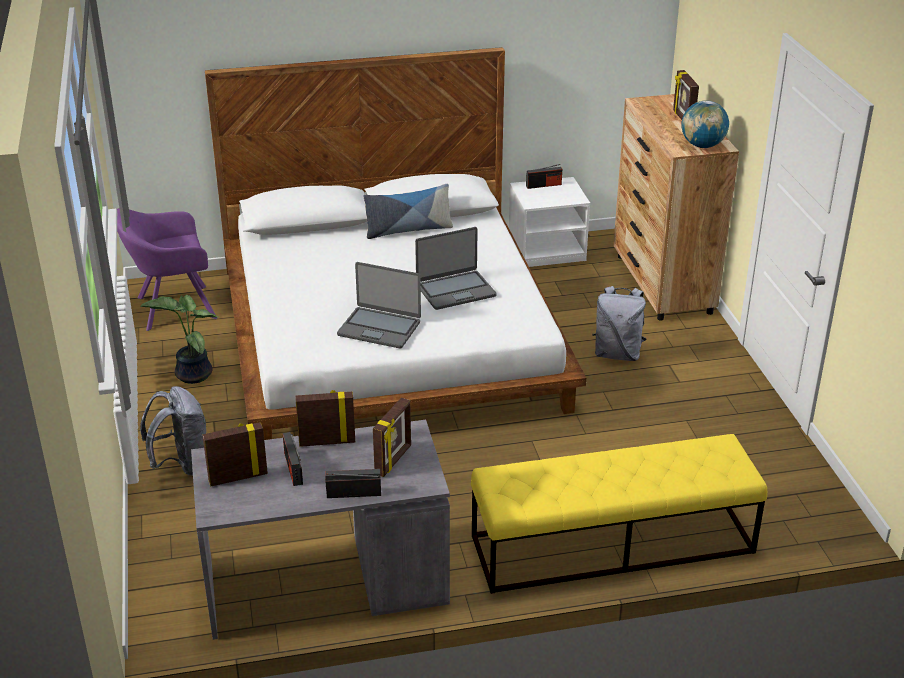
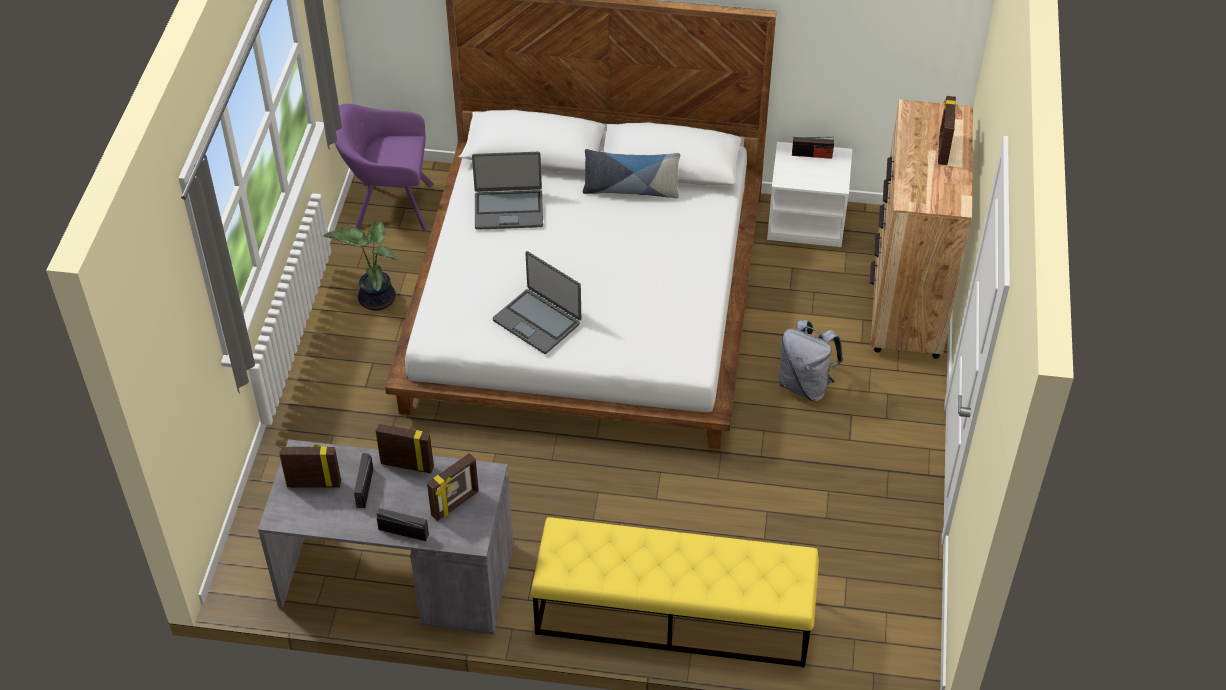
camera: 20 degrees right, 15 degrees up
(182, 464) = (325, 407): grey backpack -> none
(455, 290) = (636, 290): laptop -> laptop (508, 210)
(702, 146) = (936, 199): globe -> none

